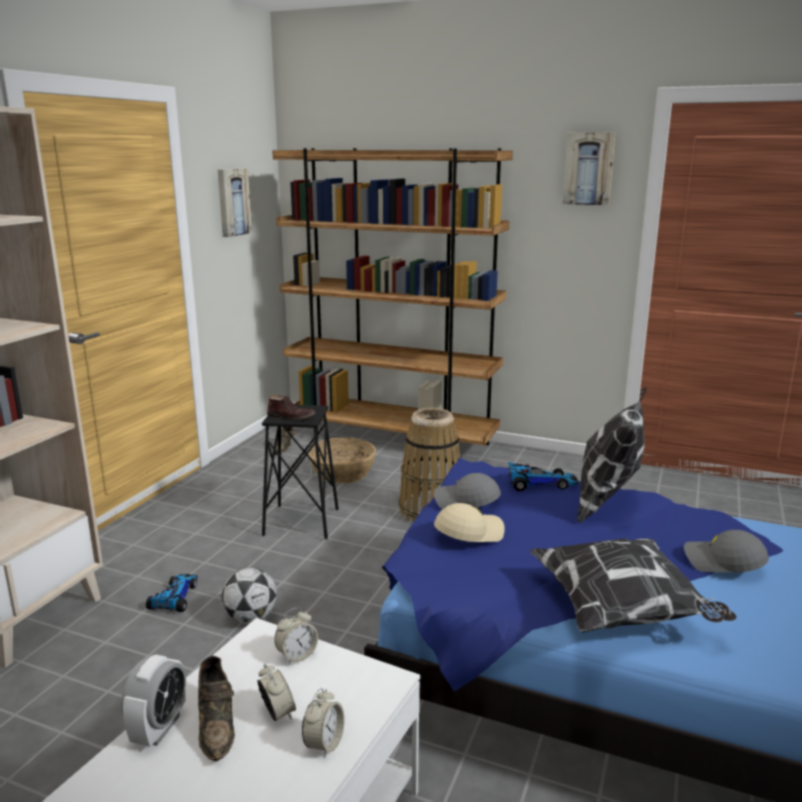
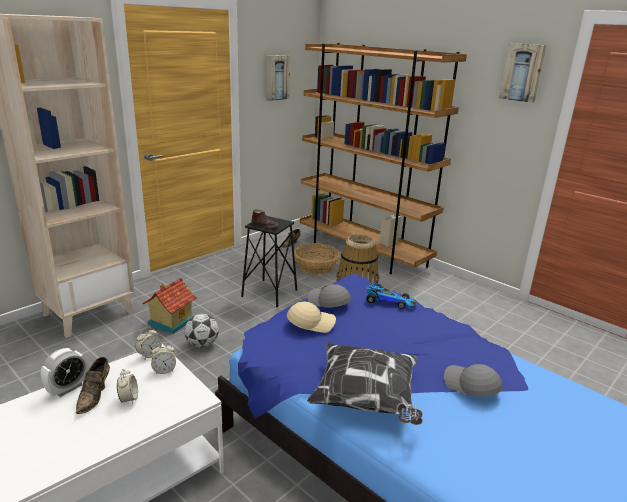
camera: 20 degrees right, 5 degrees up
(175, 597) = (170, 321): toy car -> toy house
(324, 744) = (138, 423): alarm clock -> alarm clock (149, 355)
(608, 502) = (425, 324): pillow -> none

